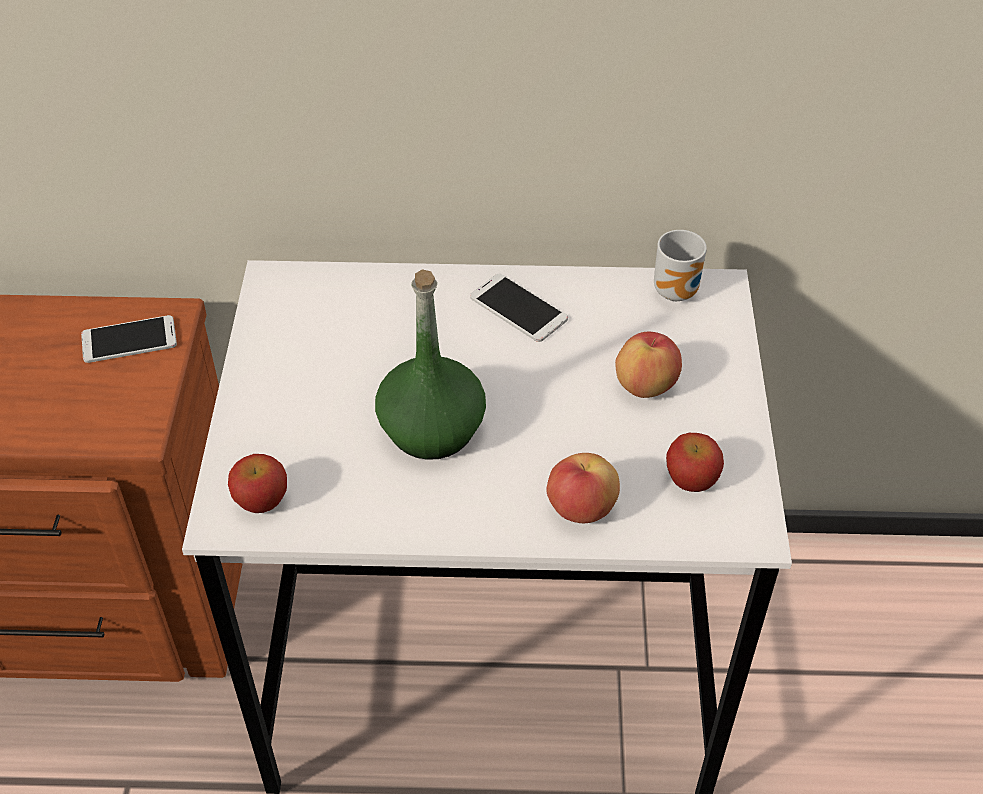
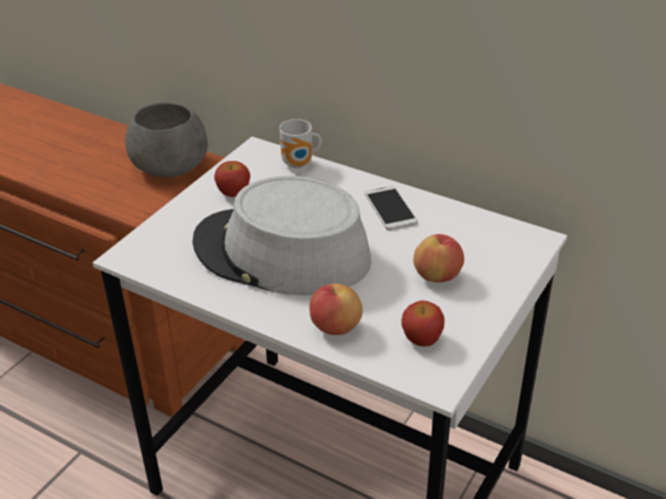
camera: 30 degrees right, 10 degrees down
(129, 340) = (172, 166): phone -> grey bowl
(262, 501) = (154, 254): apple -> apple (234, 193)
(432, 429) = (281, 253): green bottle -> grey hat
(679, 292) = (506, 233): mug -> mug (299, 164)

